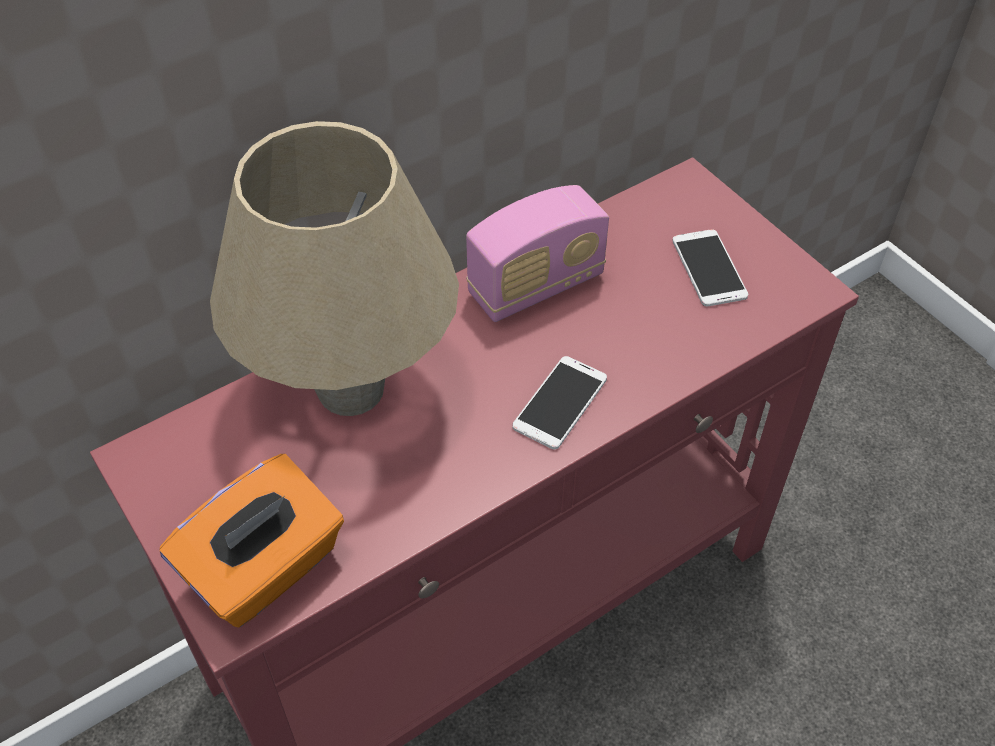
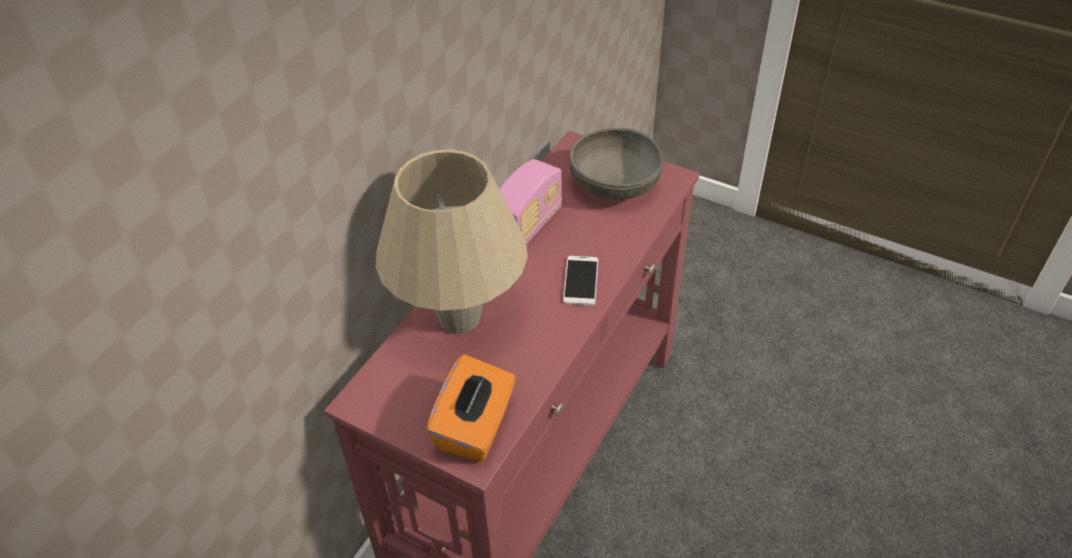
camera: 25 degrees left, 5 degrees down
(709, 268) = (615, 185): phone -> grey bowl

